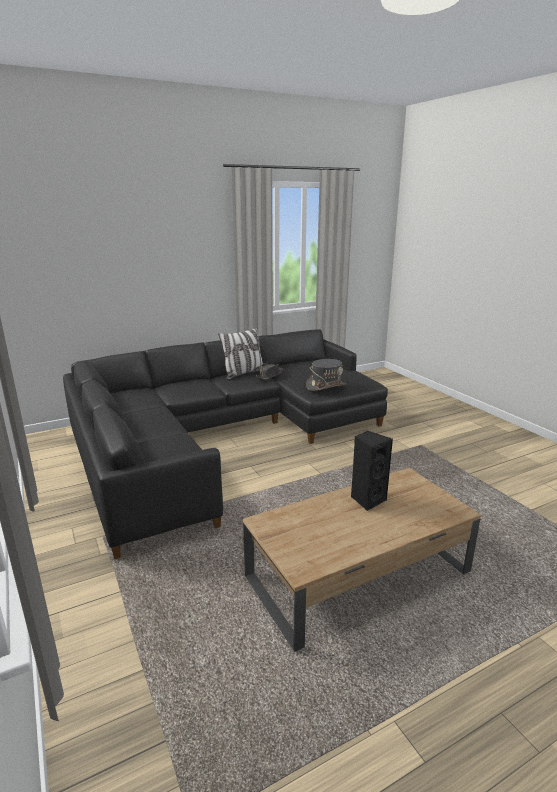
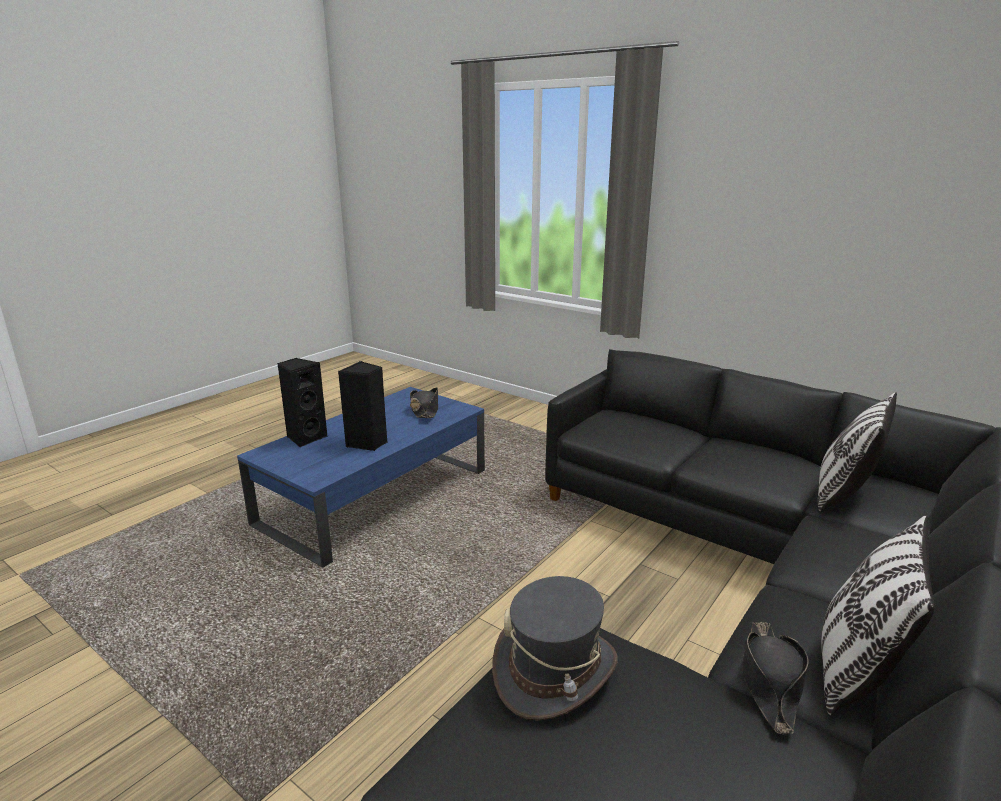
camera: 155 degrees right, 0 degrees up
(140, 402) = (843, 494): none -> pillow
(300, 531) = (425, 410): none -> black hat
(359, 574) = (374, 497): brown coffee table -> blue coffee table
(423, 520) = (305, 438): none -> black speaker

